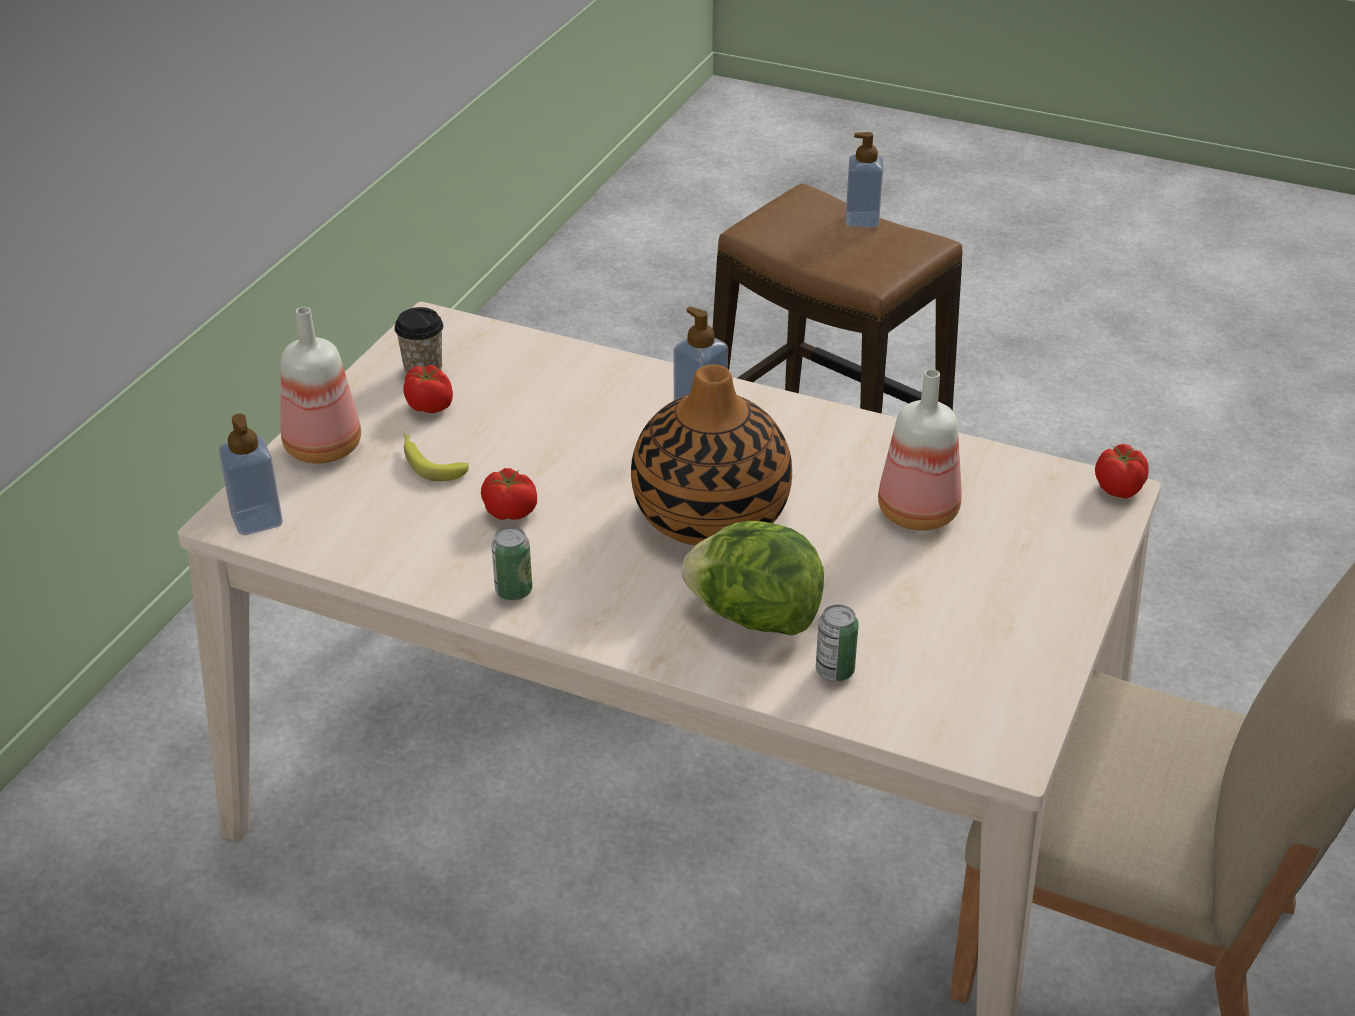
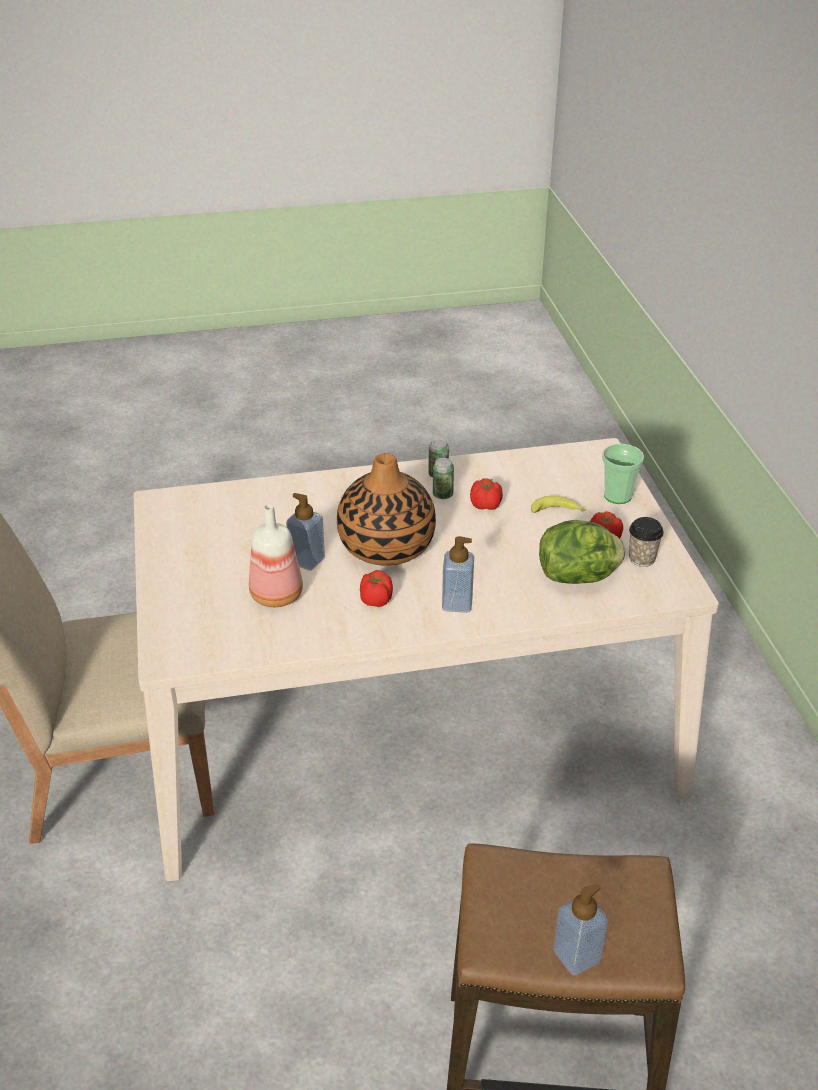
camera: 145 degrees right, 0 degrees up
(257, 520) = (592, 455): soap dispenser -> soap dispenser (307, 560)
(325, 449) = (617, 496): bottle -> cup
(754, 617) = (316, 508): lettuce -> lettuce (578, 577)
(835, 671) = (259, 501): can -> can (442, 494)
(1119, 489) = (164, 663): tomato -> tomato (375, 600)

